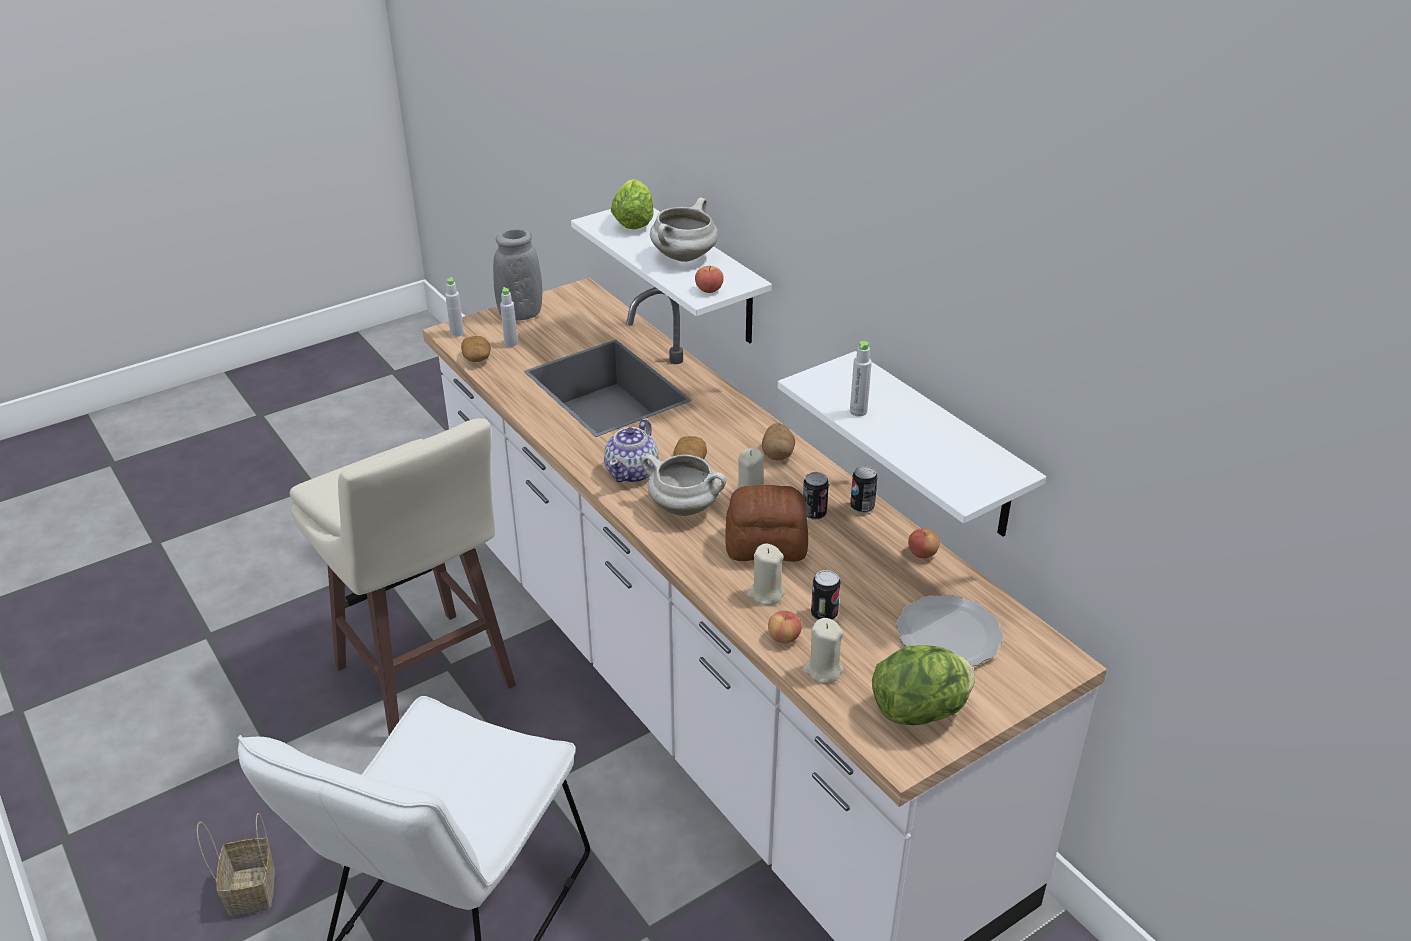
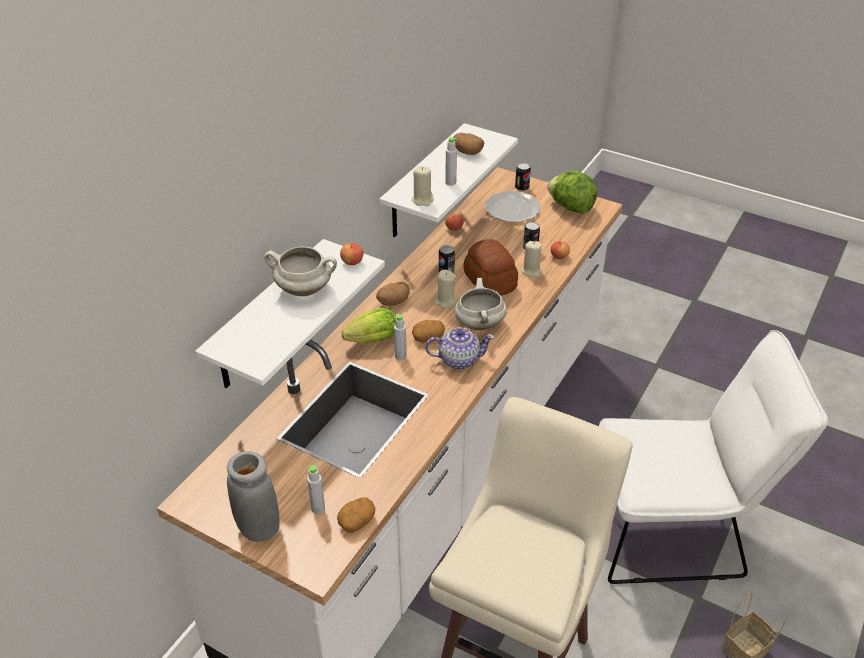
camera: 115 degrees left, 5 degrees up
(457, 333) = (318, 561): grey bottle -> grey bottle (400, 356)
(633, 220) = (246, 339): lettuce -> lettuce (370, 341)
(823, 670) = (571, 239): beige candle -> beige candle (422, 200)
(862, 507) = (426, 256): can -> can (522, 188)
(940, 450) = (467, 152): none -> potato

